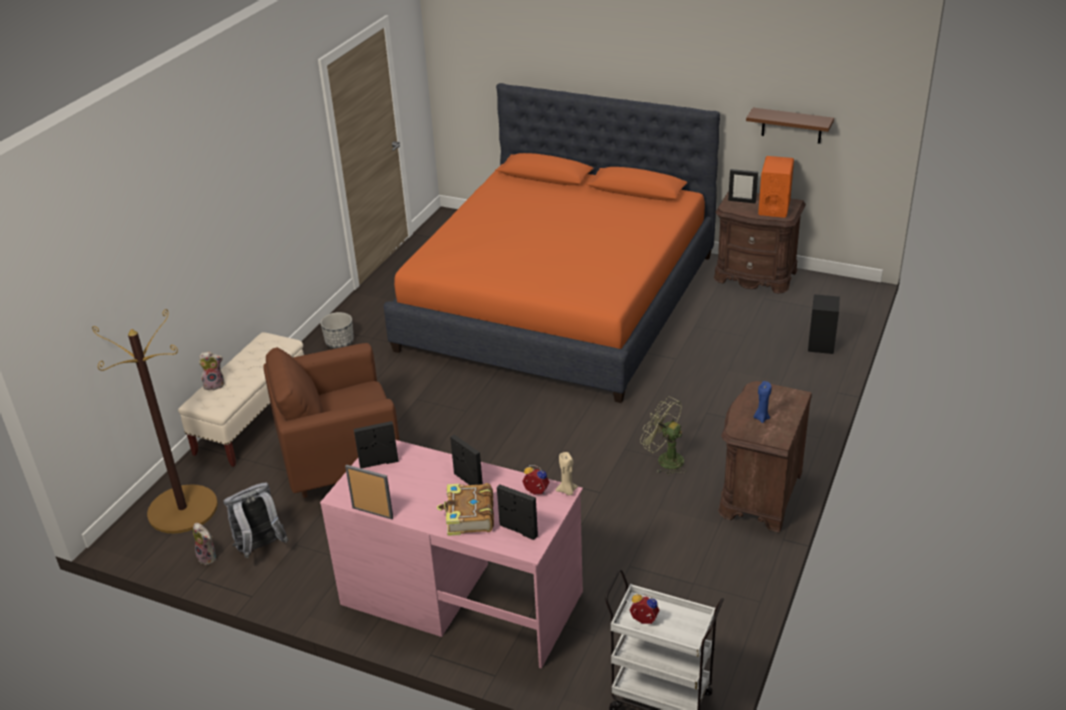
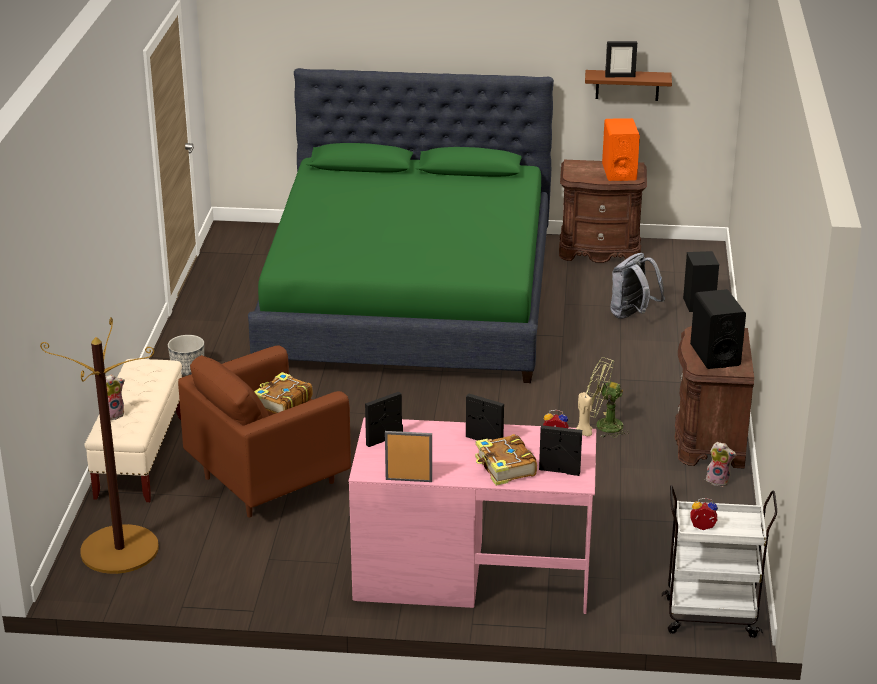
camera: 20 degrees left, 5 degrees down
(209, 557) = (181, 586): plush toy -> plush toy (718, 480)
(260, 548) = (233, 568): grey backpack -> grey backpack (632, 315)
(354, 397) = (282, 403): none -> book
(559, 301) = (409, 299): orange bed -> green bed
(742, 201) = (583, 169): picture frame -> picture frame (620, 76)
(761, 418) = (715, 355): blue candle -> black speaker

